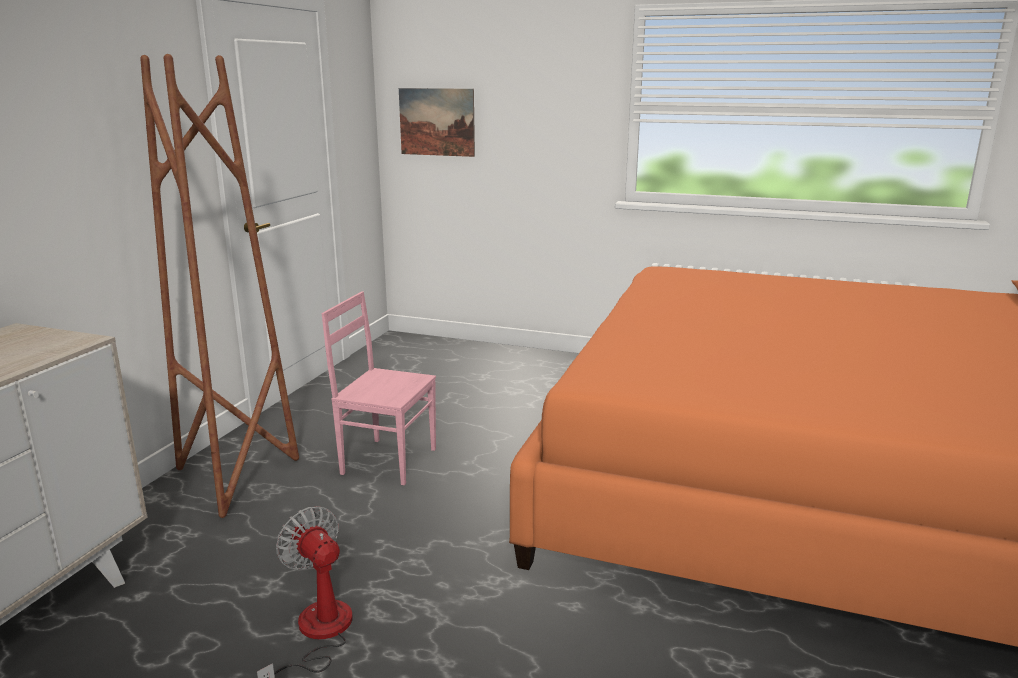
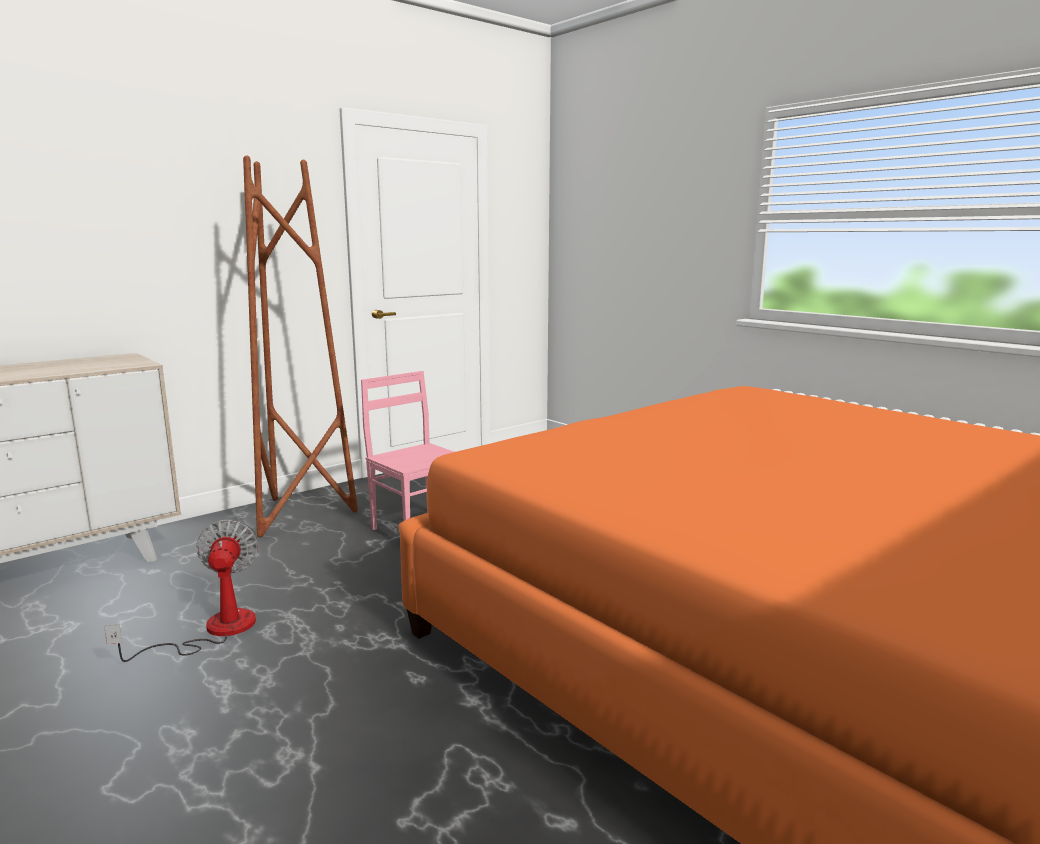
camera: 30 degrees right, 5 degrees down
(437, 122) = (592, 237): picture -> none

